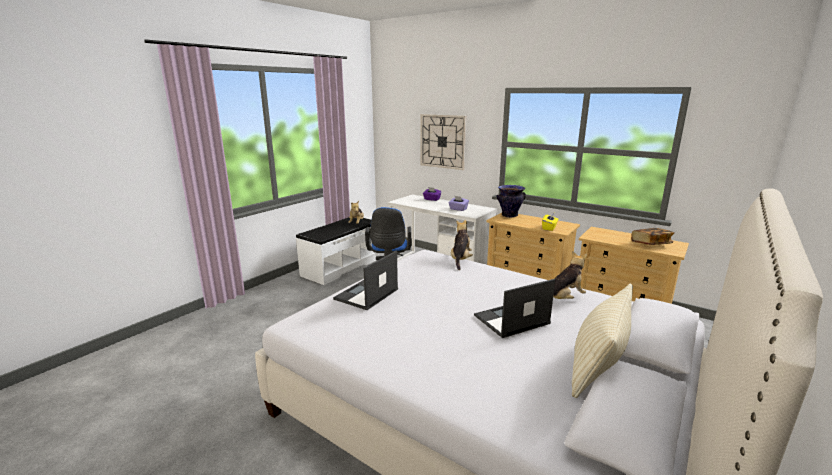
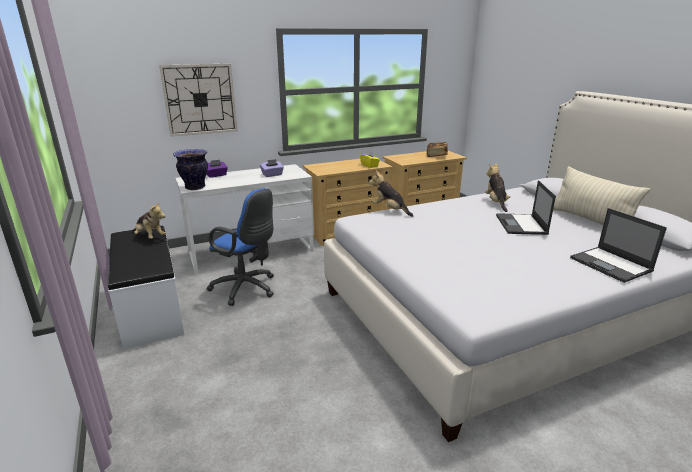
camera: 60 degrees left, 5 degrees up
(366, 294) = (434, 264): laptop -> laptop (611, 265)
(509, 215) = (318, 166): vase -> vase (195, 187)

